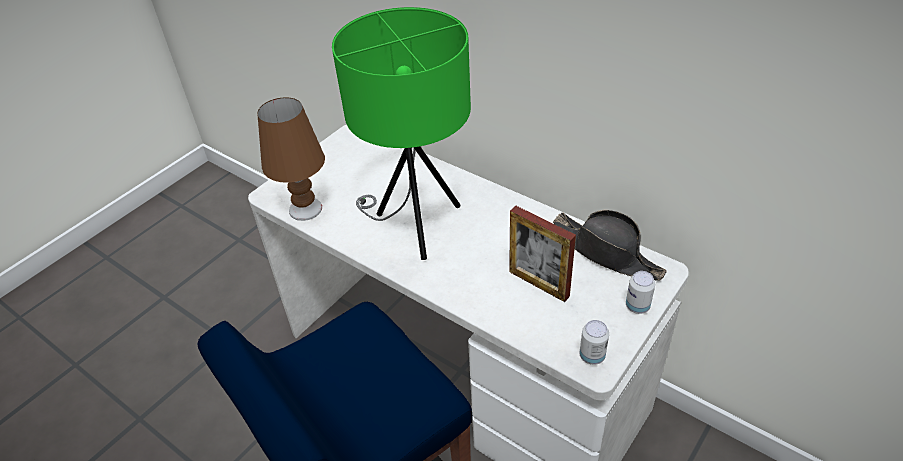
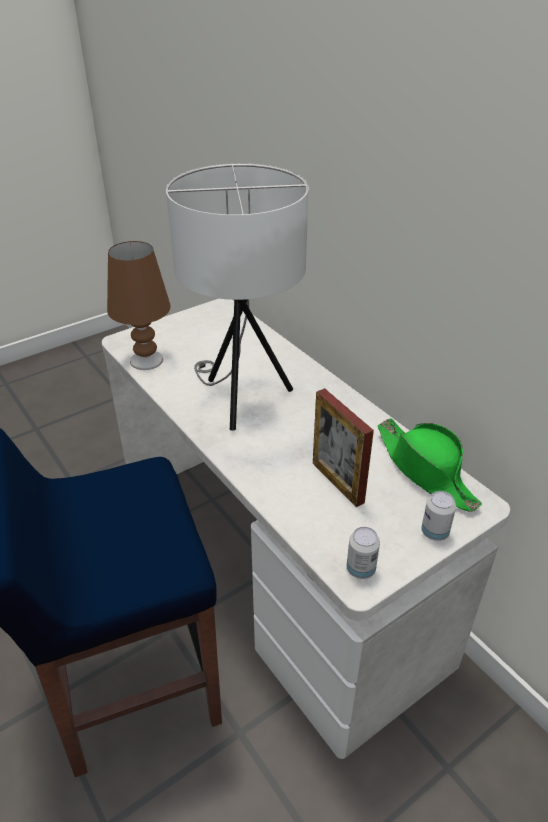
camera: 15 degrees right, 5 degrees down
(416, 225) = (241, 398): green table lamp -> white table lamp
(607, 252) = (425, 470): black hat -> green hat

